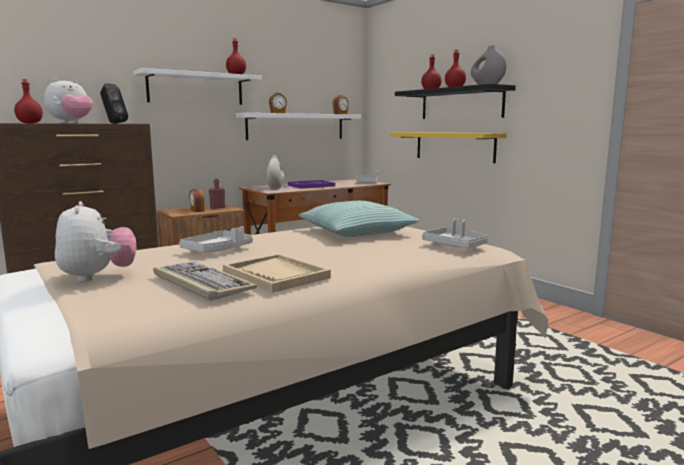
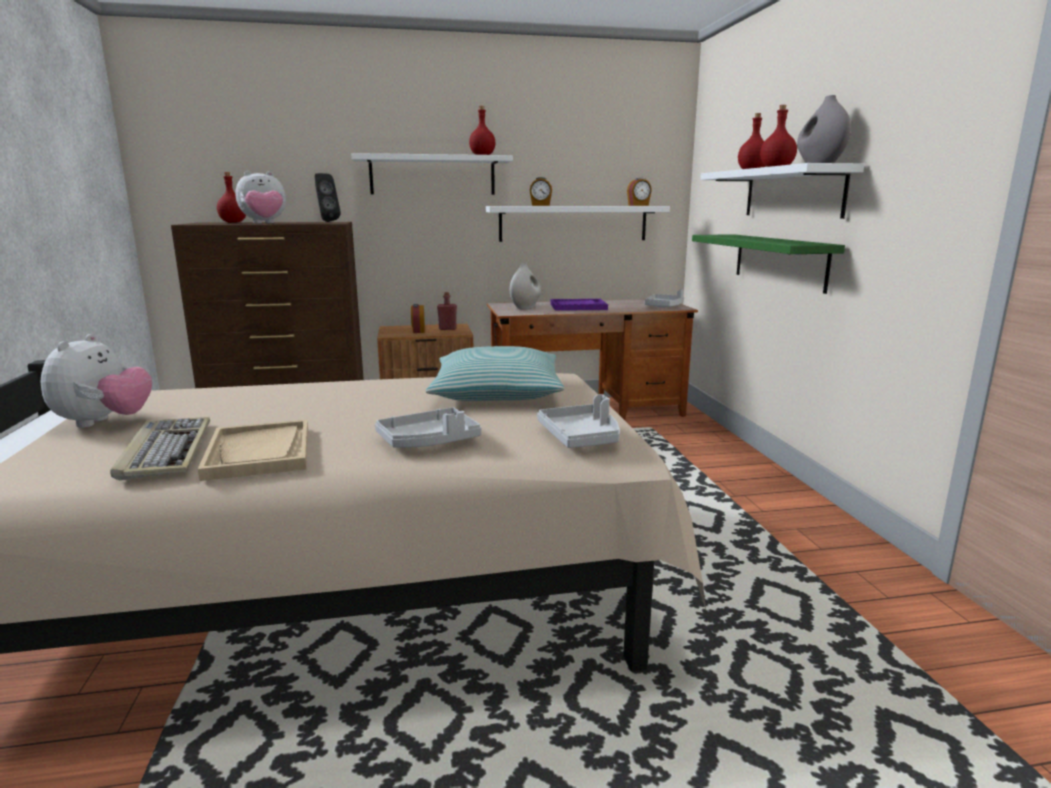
camera: 25 degrees right, 5 degrees up
(217, 250) = (282, 401): grey tray -> grey tray (429, 441)
(454, 146) = (779, 261): yellow shelf -> green shelf
(461, 104) = (792, 193): black shelf -> white shelf

